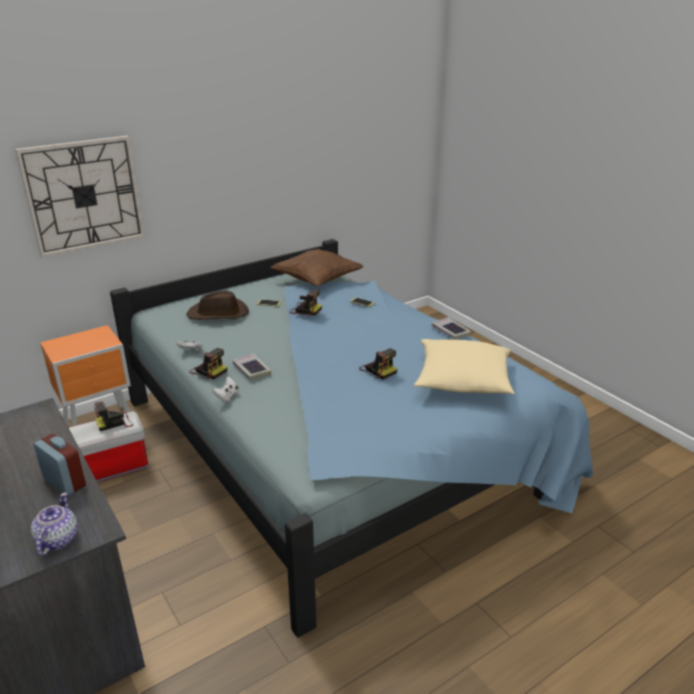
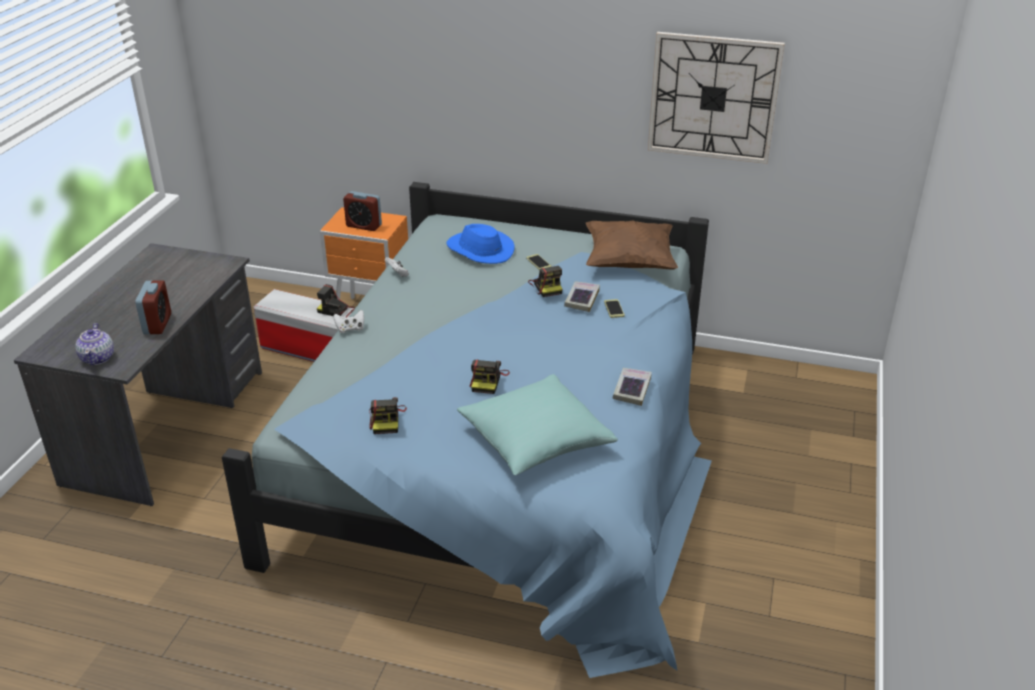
camera: 50 degrees right, 5 degrees up
(57, 540) = (98, 358): teapot -> teapot turned 120 degrees clockwise
(84, 195) = (403, 75): wall clock -> wall clock (713, 97)
(85, 344) = (364, 226): none -> alarm clock
(208, 370) = (378, 298): camera -> camera (386, 420)
(218, 314) = (479, 250): brown hat -> blue hat
(251, 370) = (406, 318): book -> book (581, 299)
(463, 380) = (535, 440): beige pillow -> turquoise pillow

